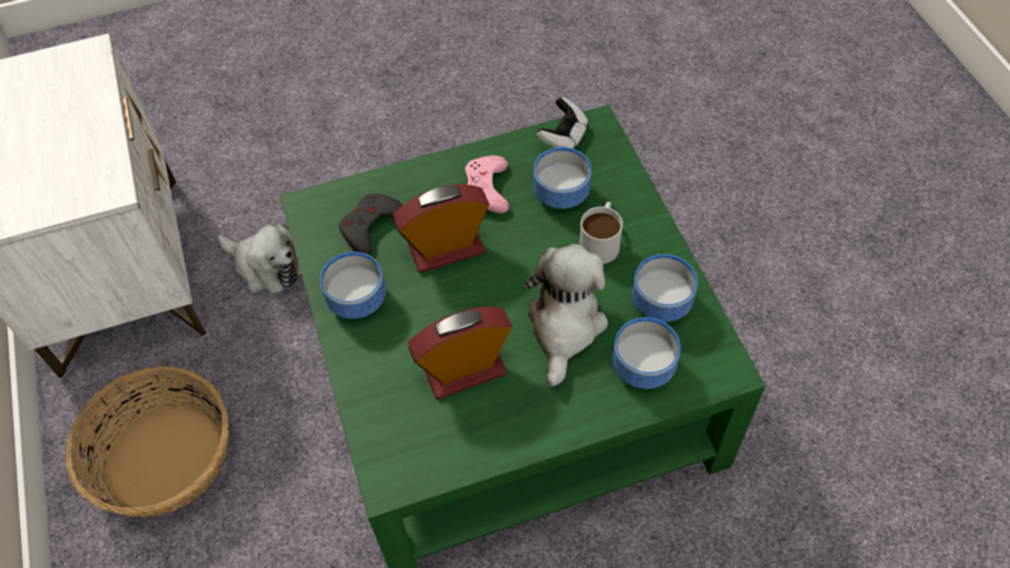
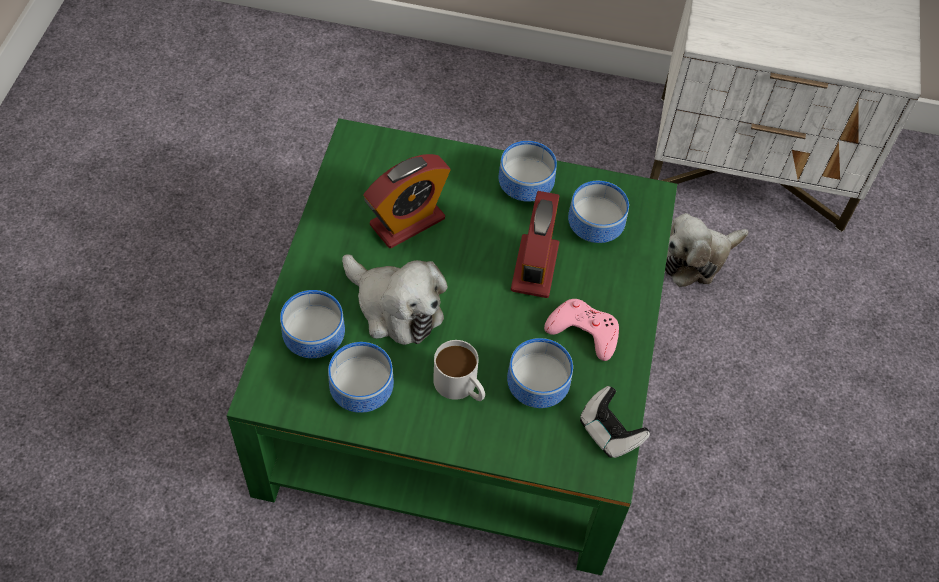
camera: 115 degrees right, 0 degrees up
(164, 459) = (546, 132): basket -> none
(371, 226) = (597, 228): grey game controller -> bowl
(464, 370) = (407, 222): alarm clock -> alarm clock turned 45 degrees clockwise

